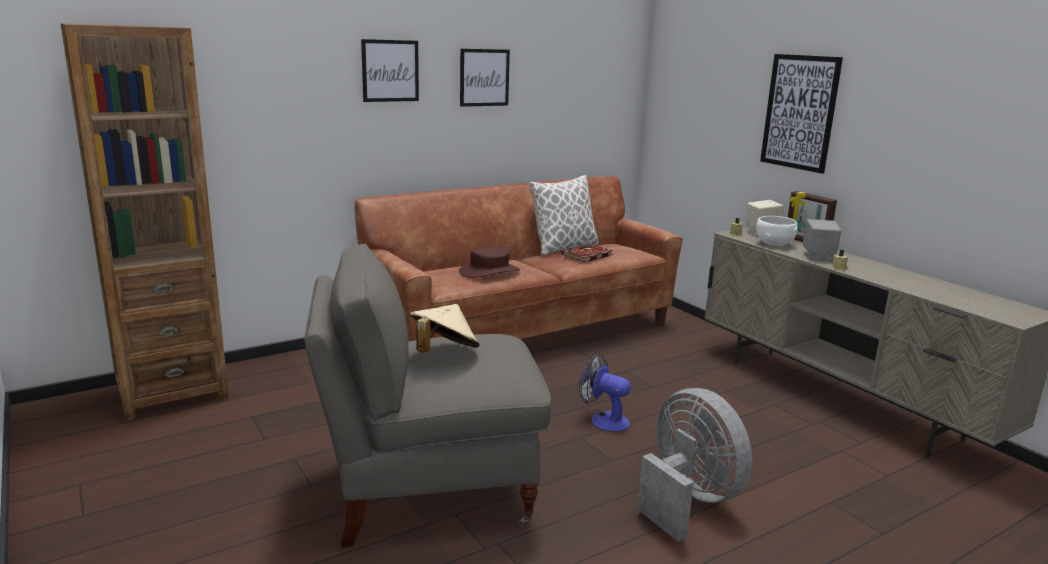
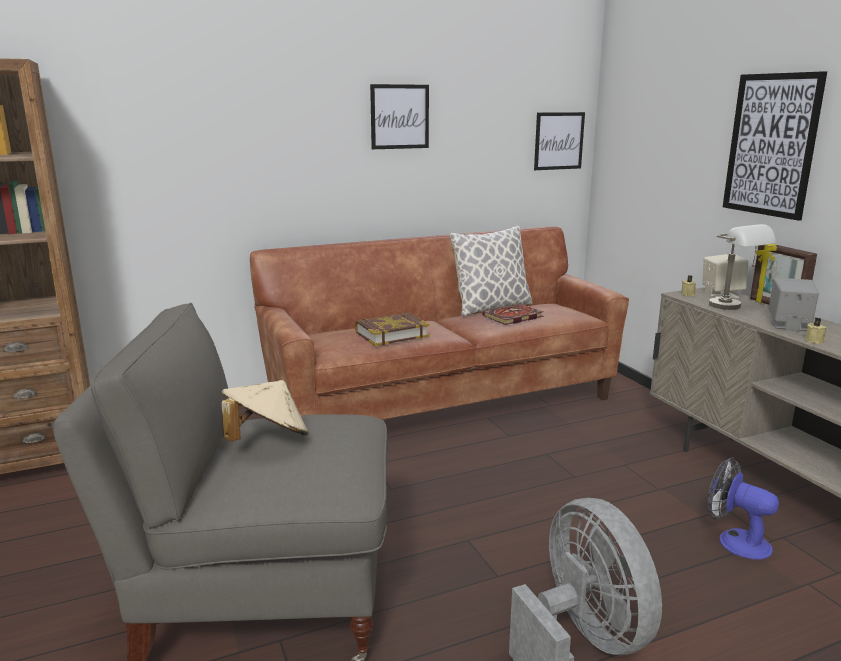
camera: 10 degrees right, 0 degrees up
(390, 71) = (288, 110): picture -> picture (559, 141)
(489, 271) = (391, 334): brown hat -> book
(603, 420) = (502, 518): fan -> fan (735, 540)
(774, 244) = (734, 308): white bowl -> grey table lamp

